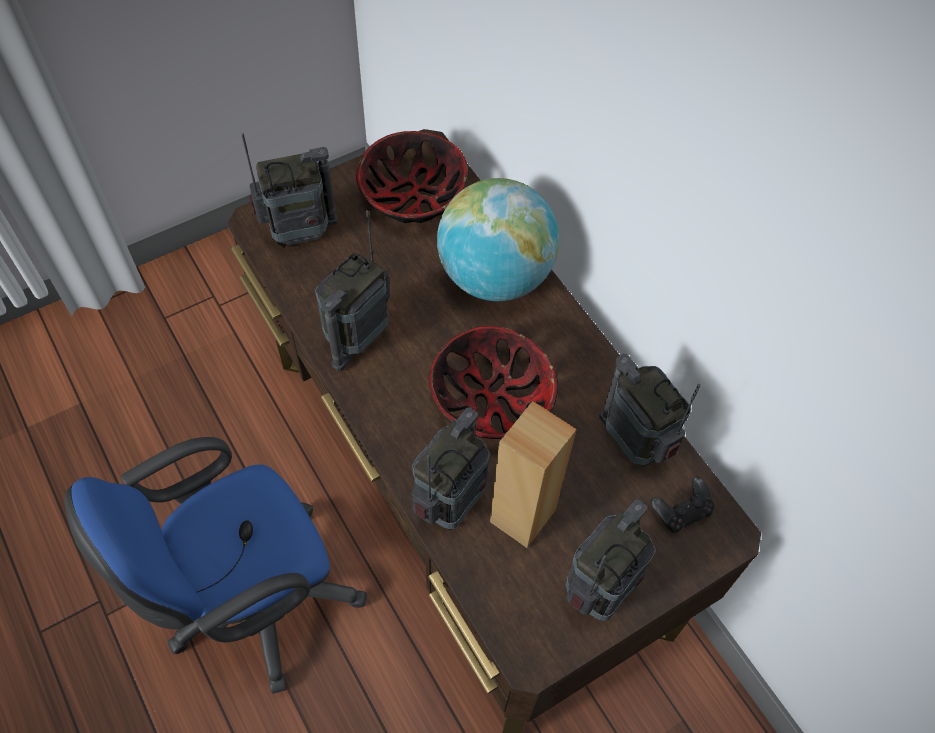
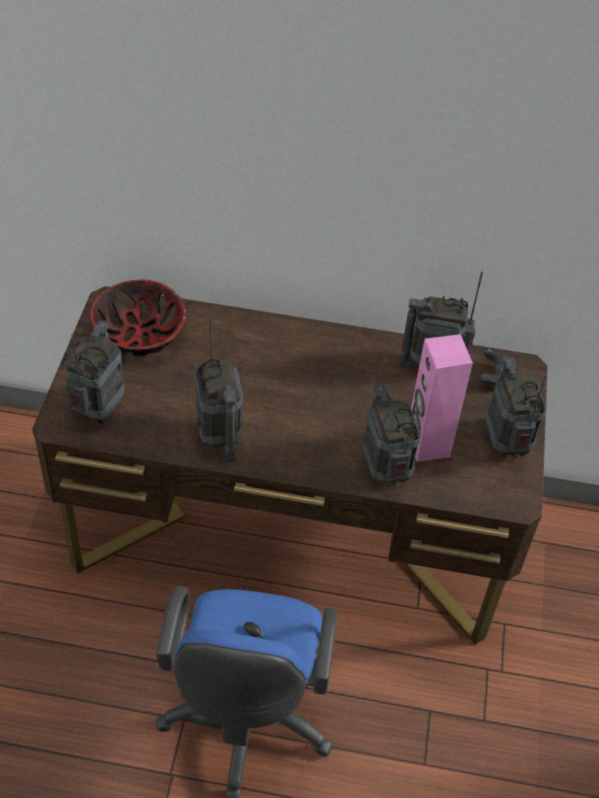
camera: 50 degrees left, 10 degrees down
(492, 400) = (336, 403): bowl -> none
(495, 276) = (249, 340): globe -> none
(521, 515) = (427, 444): brown speaker -> pink speaker

